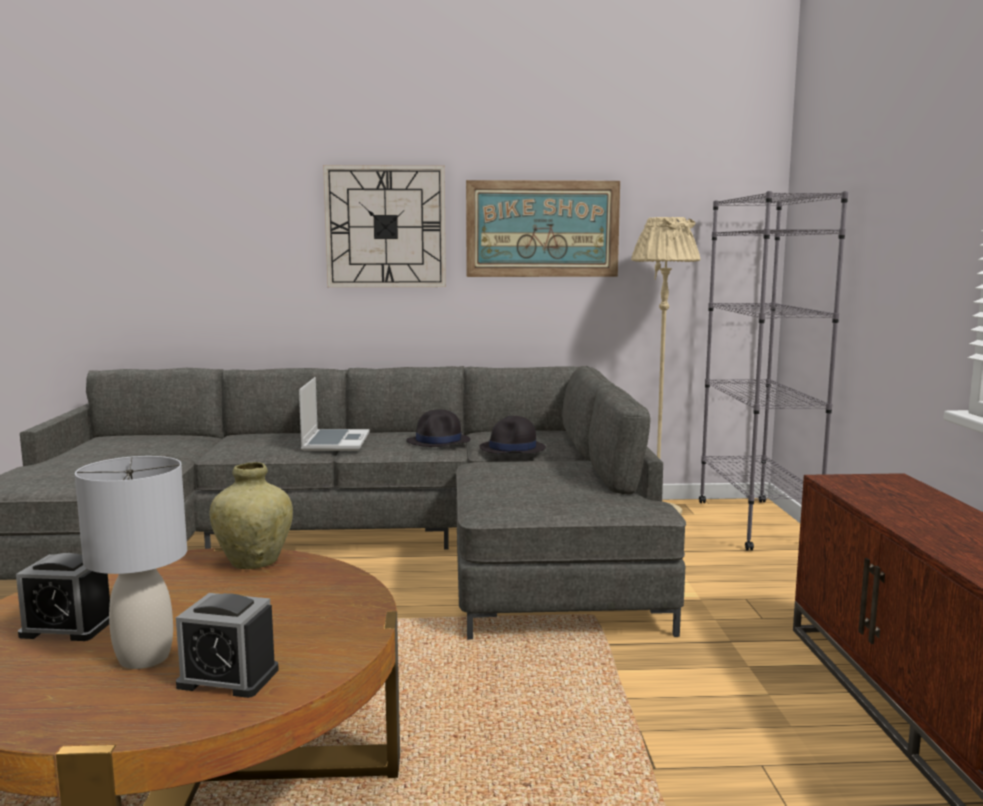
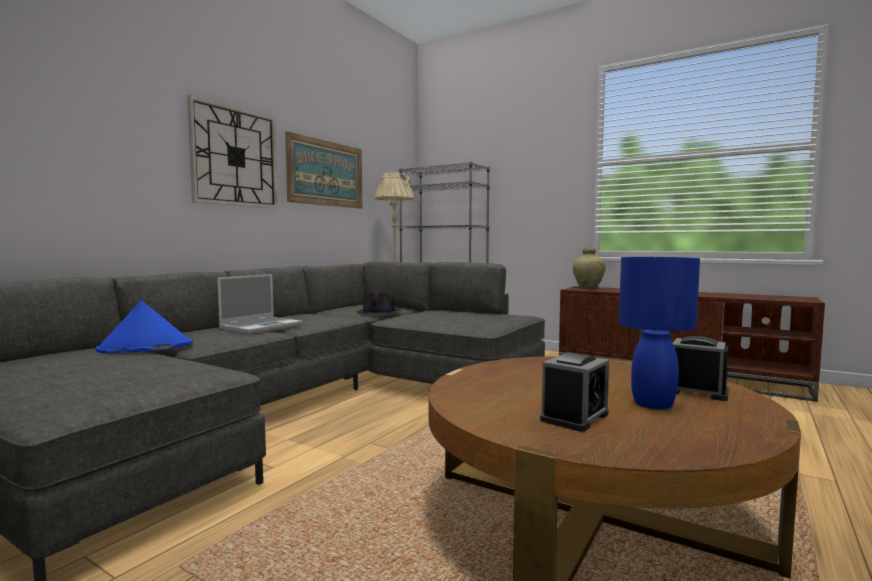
camera: 55 degrees left, 5 degrees down
(143, 658) = (652, 404): grey table lamp -> blue table lamp
(197, 444) = (145, 347): none -> blue hat
(228, 678) = (696, 391): alarm clock -> alarm clock turned 105 degrees counterclockwise
(254, 562) = (495, 370): beige vase -> beige vase (588, 288)
(335, 442) = (261, 327): laptop -> laptop turned 90 degrees clockwise
(439, 441) = (326, 316): black hat -> none

